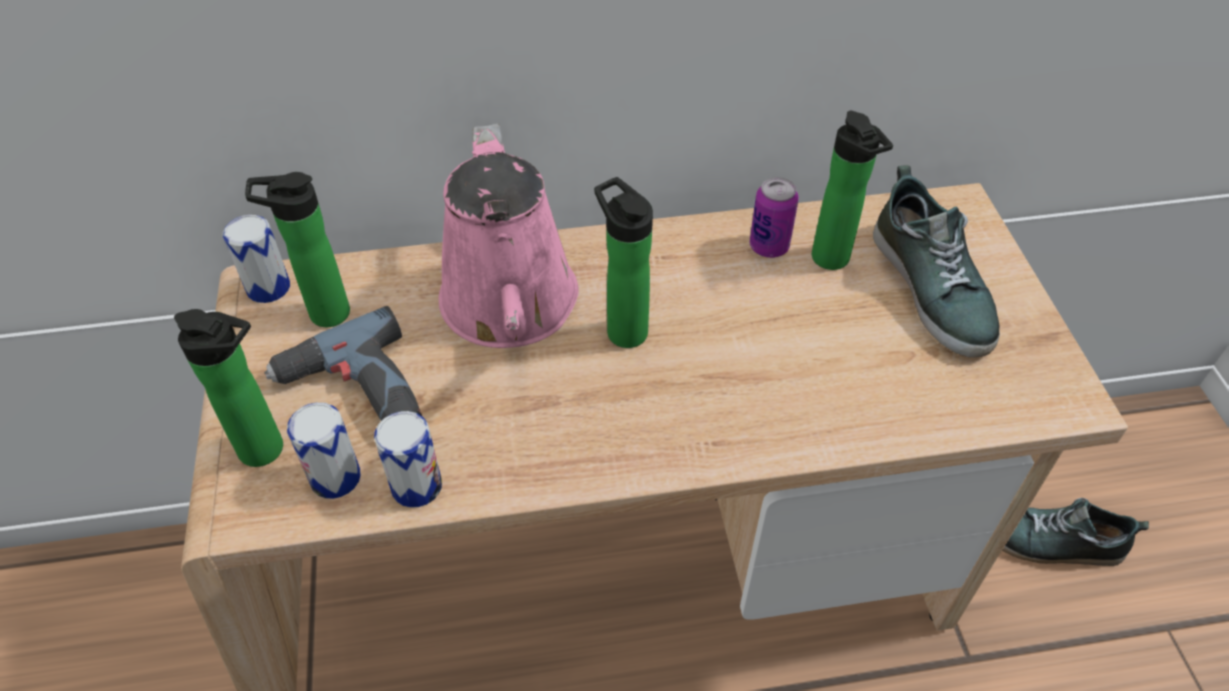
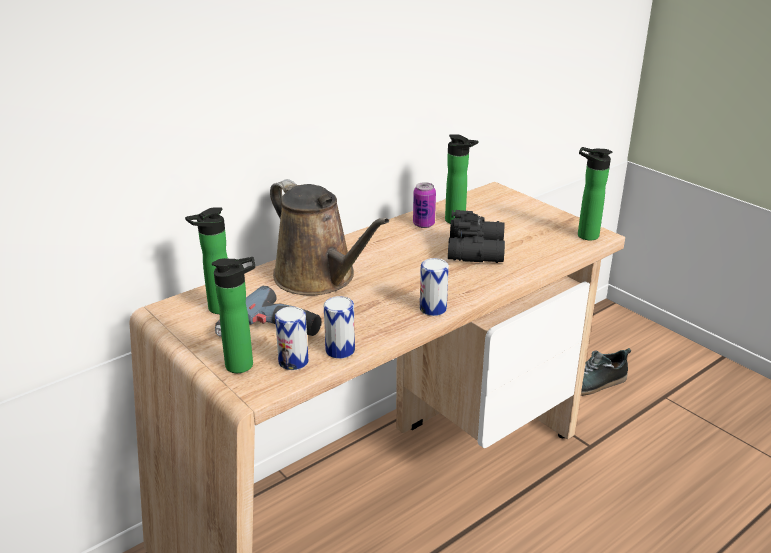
camera: 30 degrees left, 20 degrees down
(268, 288) = (172, 309): can -> can (433, 308)
(511, 308) = (319, 278): pink watering can -> brown watering can
(623, 329) = (384, 269): bottle -> bottle (584, 235)
(812, 347) = (477, 250): none -> black binoculars
(933, 287) = (508, 217): shoe -> none

